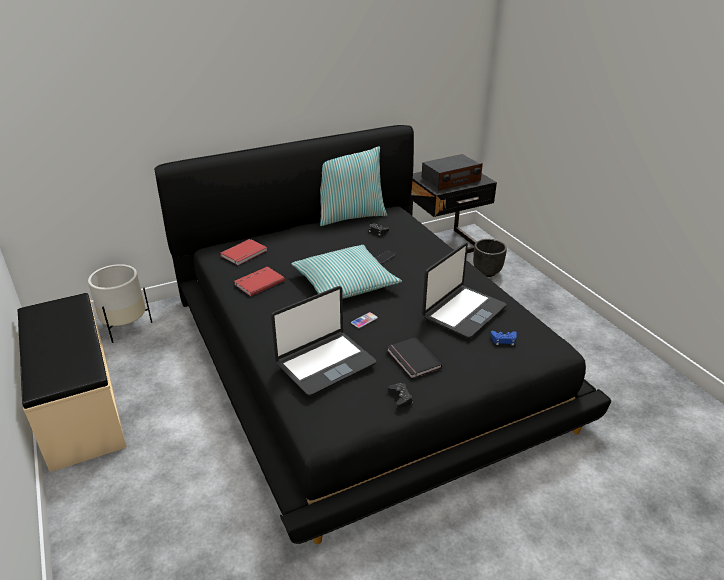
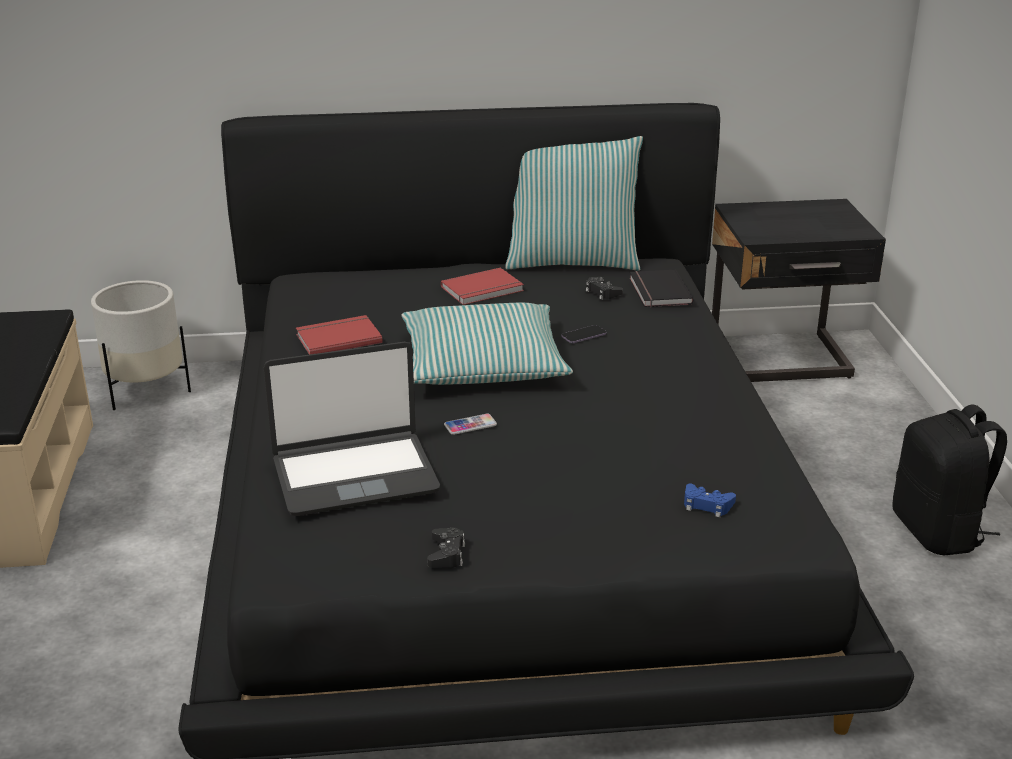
camera: 20 degrees right, 5 degrees down
(245, 254) = (346, 292): red book -> red book (483, 290)
(412, 360) = (511, 502): black book -> black book (658, 291)
(450, 179) = (794, 223): radio -> none
(463, 312) = (663, 445): laptop -> none
(487, 272) = (839, 418): black planter -> none
(560, 321) = (938, 532): none -> black backpack

